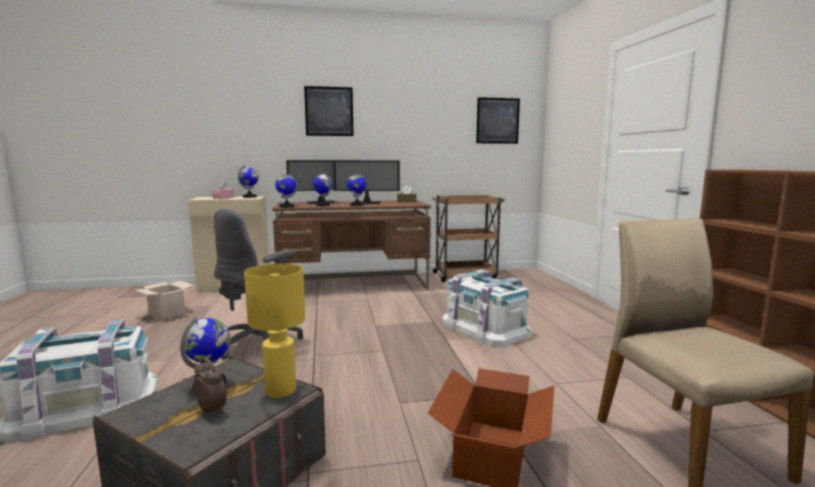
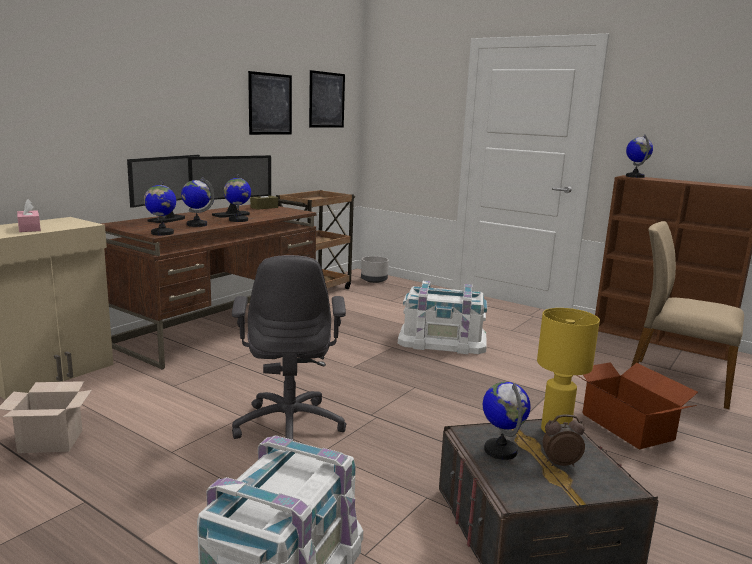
camera: 45 degrees left, 5 degrees up
(250, 197) = (60, 221): globe -> globe (635, 176)
(329, 111) = (153, 79): picture -> picture (270, 104)
(531, 277) = (374, 280): none -> grey planter

